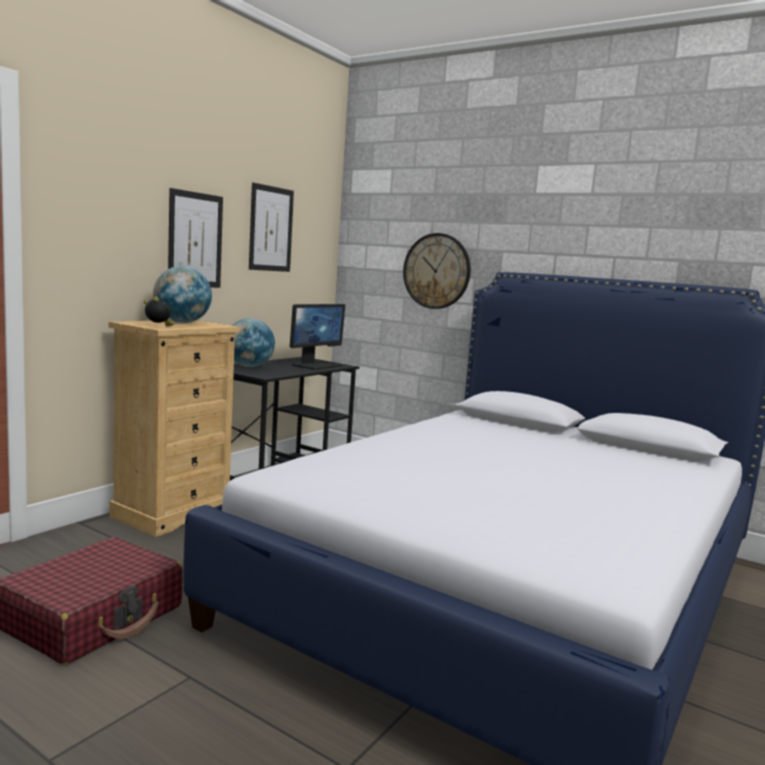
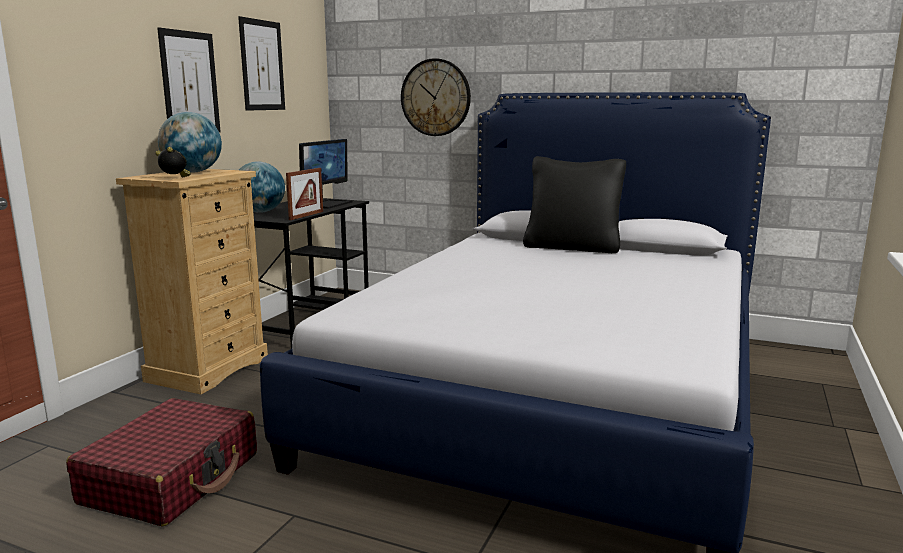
camera: 10 degrees left, 5 degrees up
(289, 374) = (306, 215): none -> picture frame
(550, 436) = (572, 247): none -> black pillow

